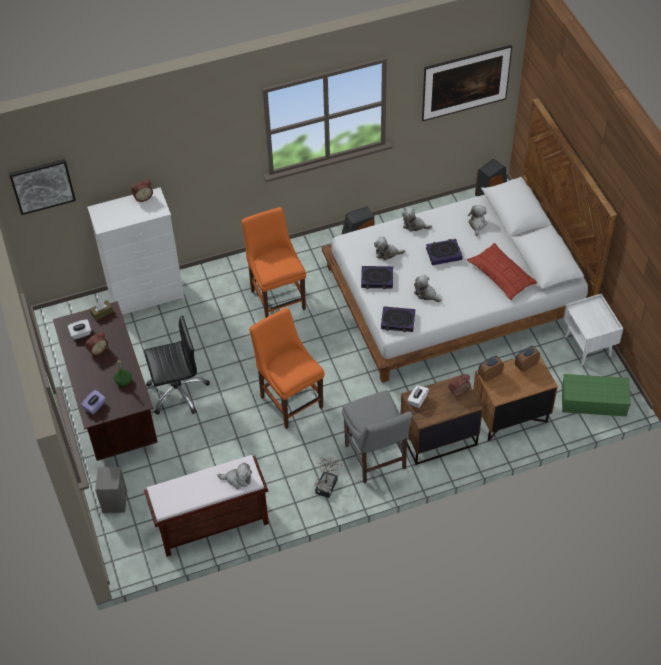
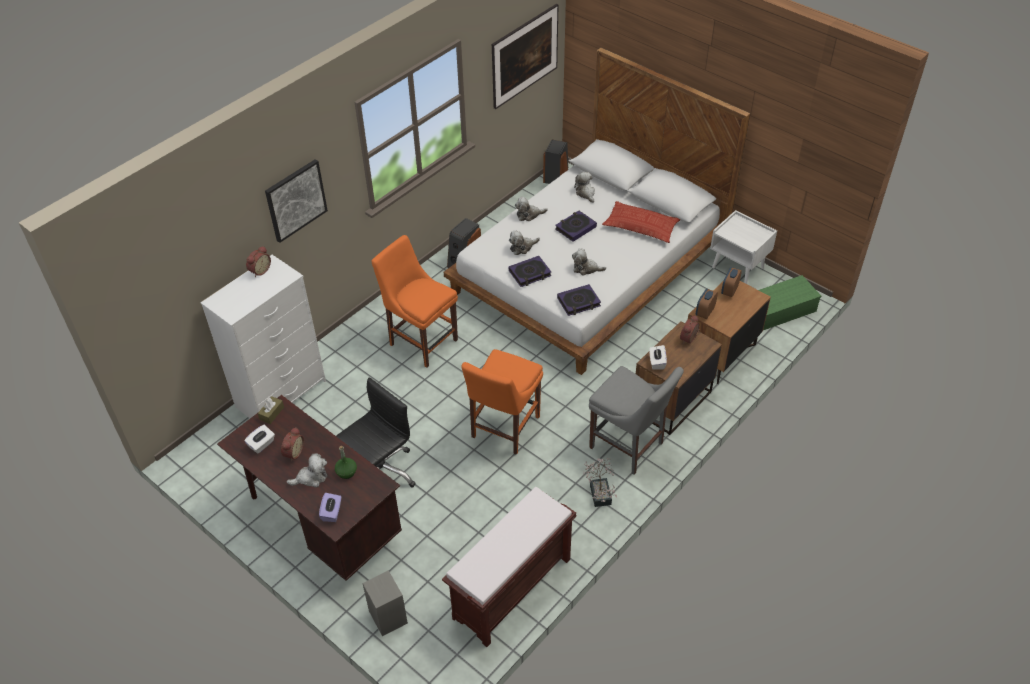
camera: 30 degrees left, 5 degrees down
(42, 185) = (147, 289): picture -> picture (295, 200)
(237, 479) = (540, 517): plush toy -> plush toy (311, 477)
(290, 399) = (503, 429): orange chair -> orange chair turned 90 degrees counterclockwise

